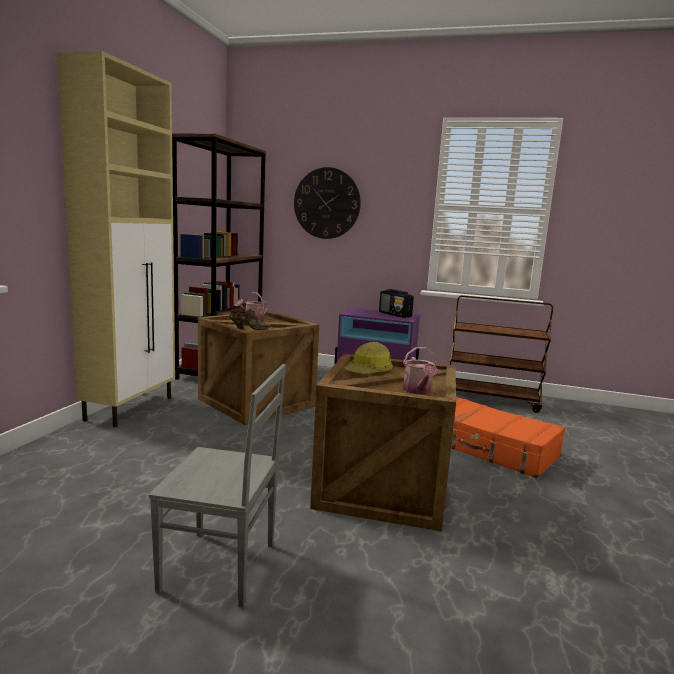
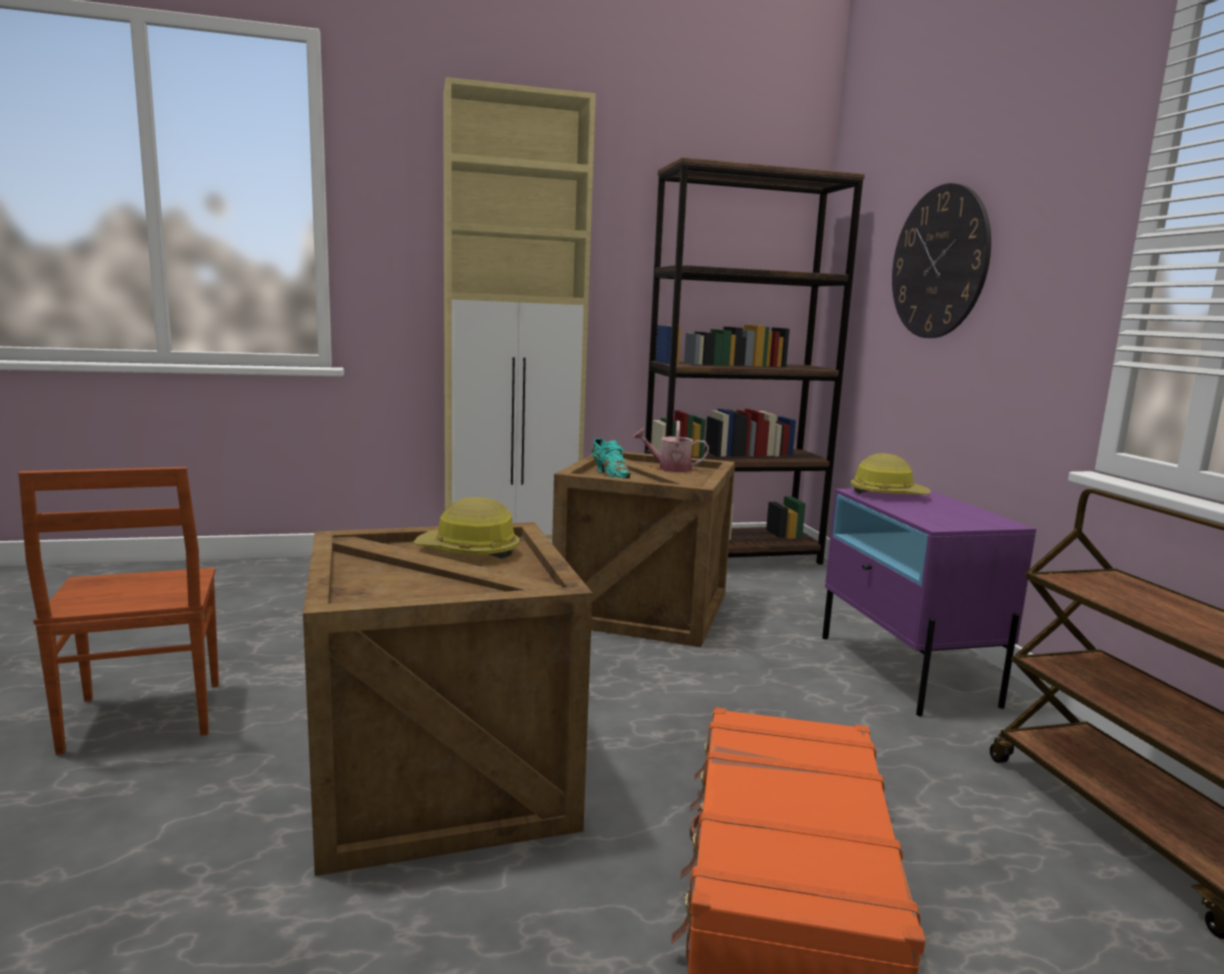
camera: 60 degrees right, 0 degrees up
(220, 568) = (141, 718): grey chair -> brown chair
(248, 328) = (610, 474): brown shoe -> turquoise shoe
(358, 312) = (887, 494): none -> hard hat
(395, 315) = (955, 514): radio -> none
(418, 391) = (387, 591): watering can -> none

